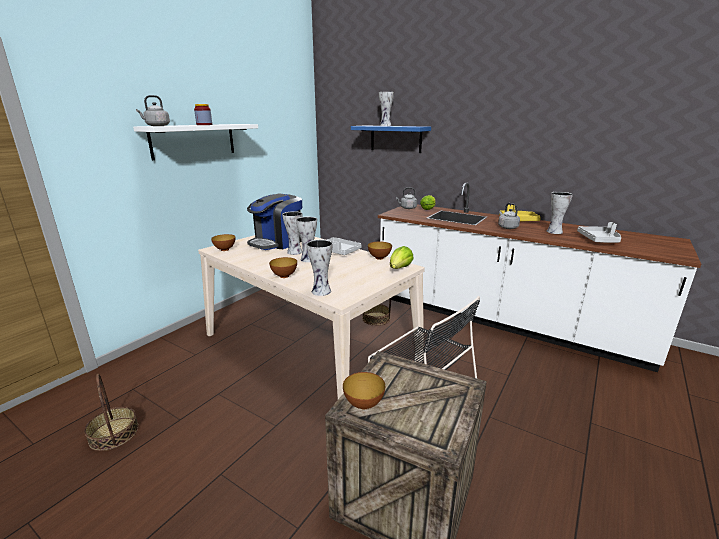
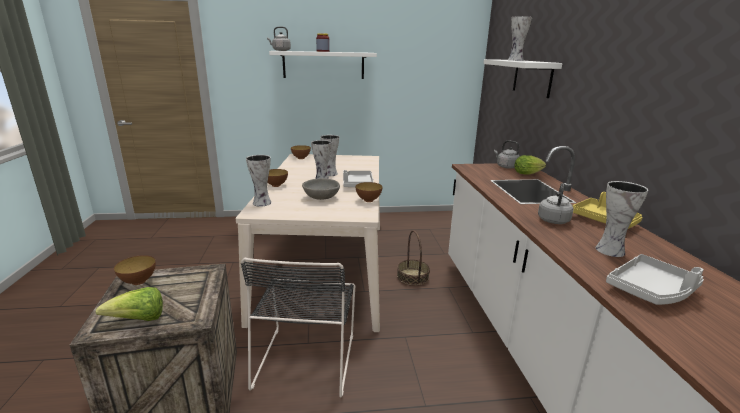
camera: 50 degrees right, 0 degrees up
(114, 433) = (172, 252): basket -> none
(277, 242) = (341, 164): coffee machine -> none
(347, 269) = (321, 197): none -> grey bowl
(396, 138) = (532, 77): blue shelf -> white shelf
(399, 269) = (353, 214): lettuce -> lettuce (138, 320)

